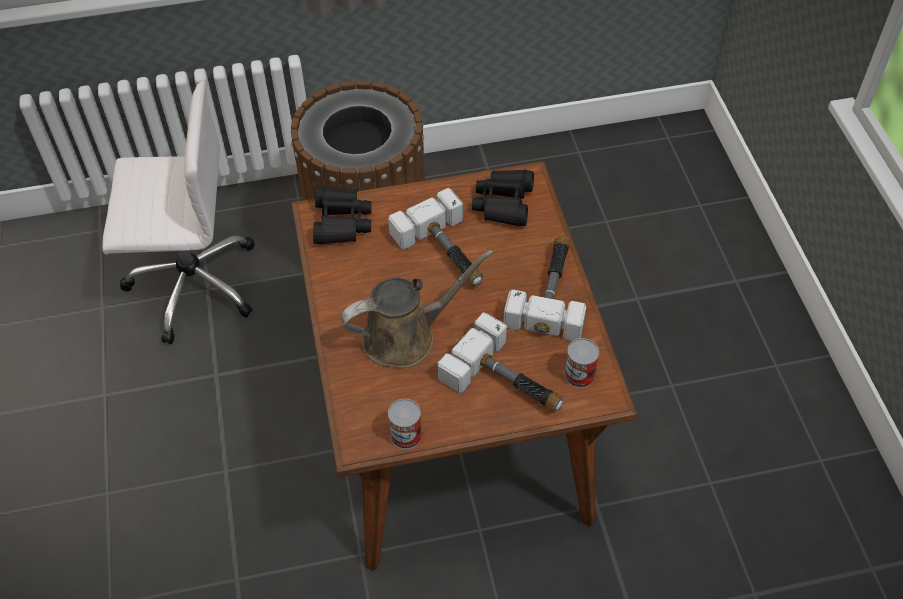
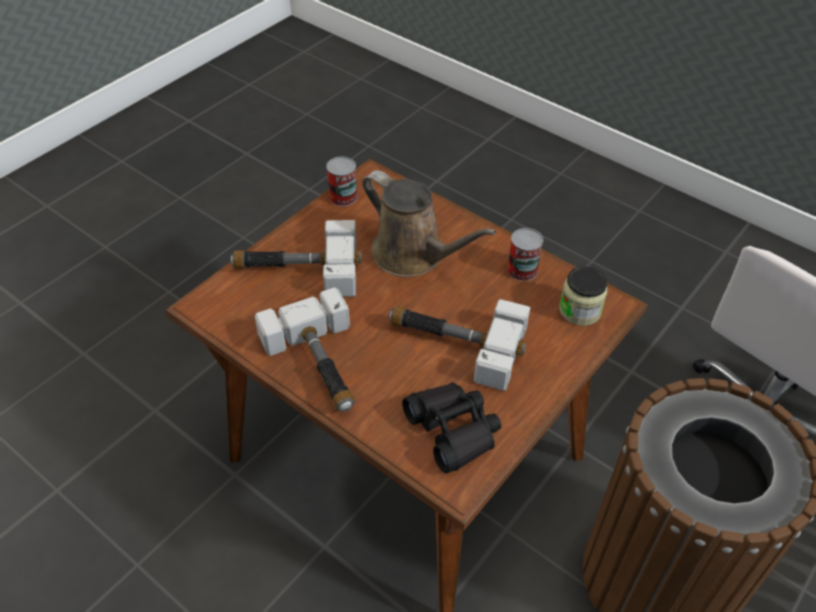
camera: 140 degrees right, 5 degrees down
(341, 222) = (580, 310): black binoculars -> jar
(406, 336) = (413, 255): brown watering can -> brown watering can turned 75 degrees counterclockwise
(579, 375) = (238, 308): can -> can (522, 270)

